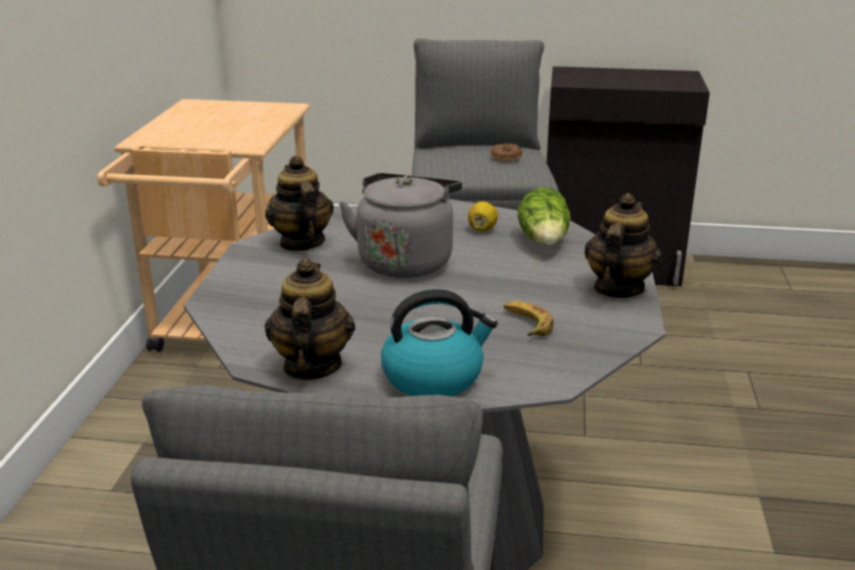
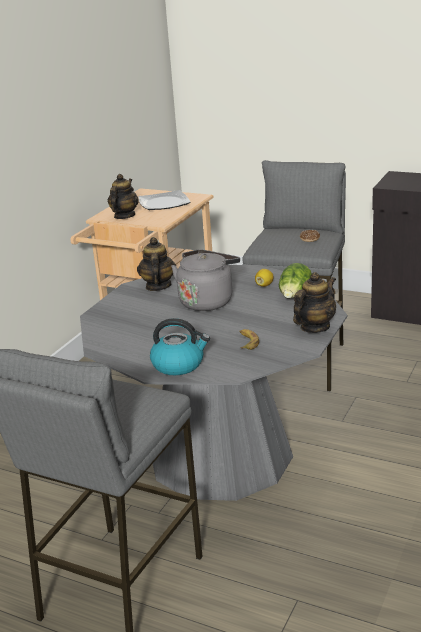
camera: 20 degrees right, 0 degrees up
(238, 117) = (164, 203): none -> plate
(311, 366) = (122, 353): teapot -> teapot (124, 216)

